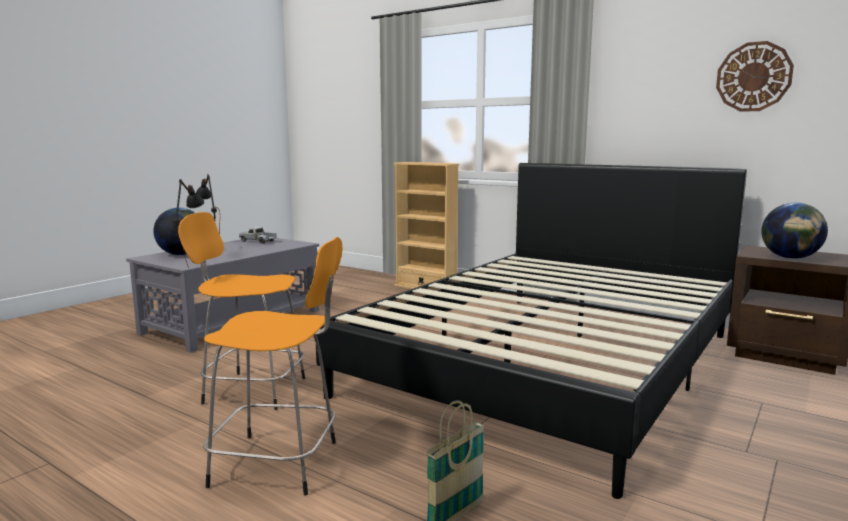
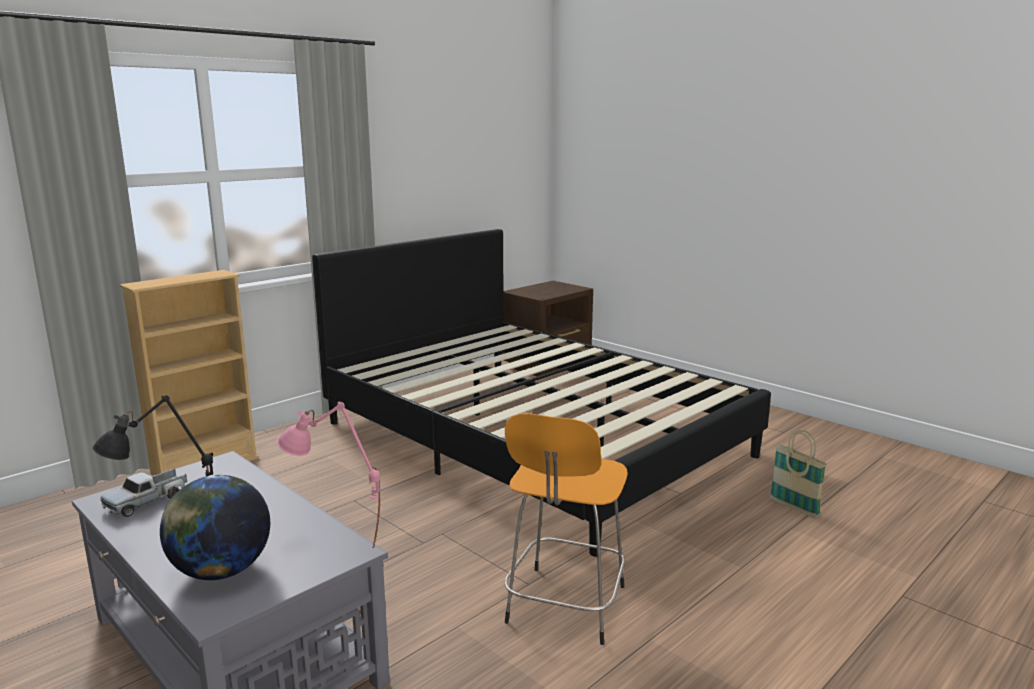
camera: 80 degrees left, 5 degrees up
(190, 264) = (335, 549): black table lamp -> pink table lamp
(280, 464) = (740, 580): orange stool -> none
(753, 77) = (476, 149): wall clock -> none
(790, 258) = (557, 292): globe -> none

